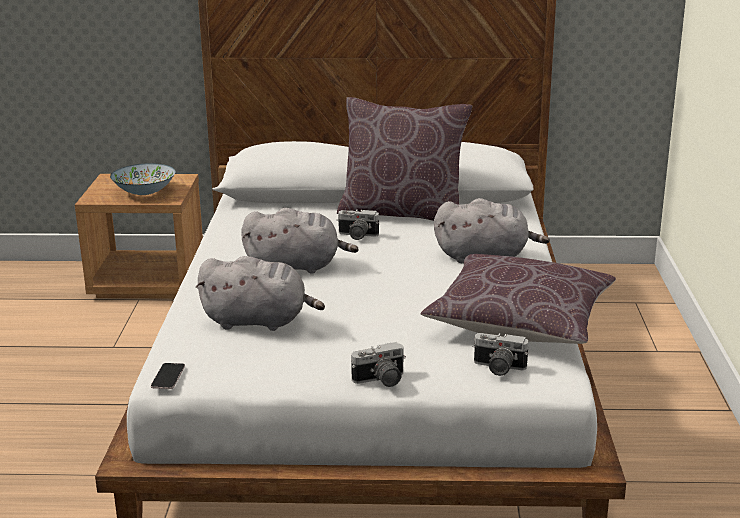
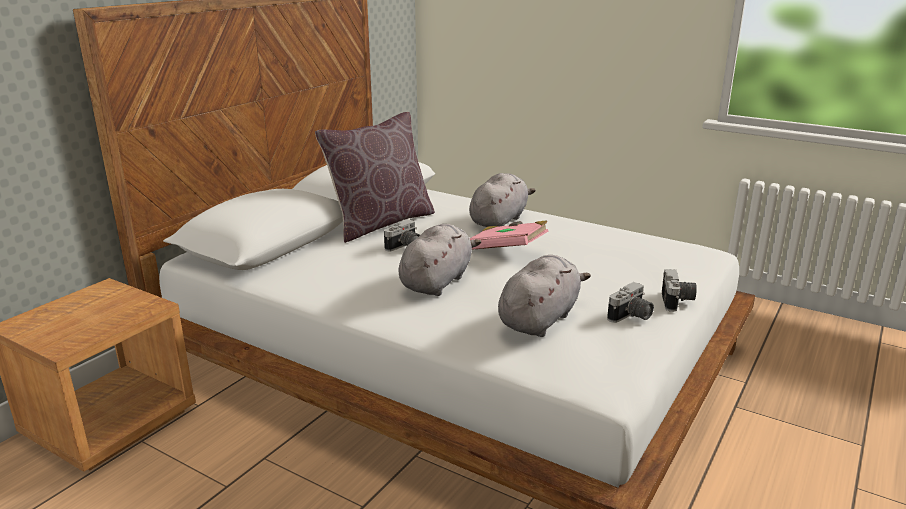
camera: 60 degrees left, 0 degrees up
(145, 192) = (105, 314): bowl -> none
(168, 376) = (611, 386): phone -> none
(403, 275) = (506, 250): none -> pink book
(498, 368) = (685, 262): camera -> camera (631, 317)
(519, 321) = (616, 238): brown pillow -> none

